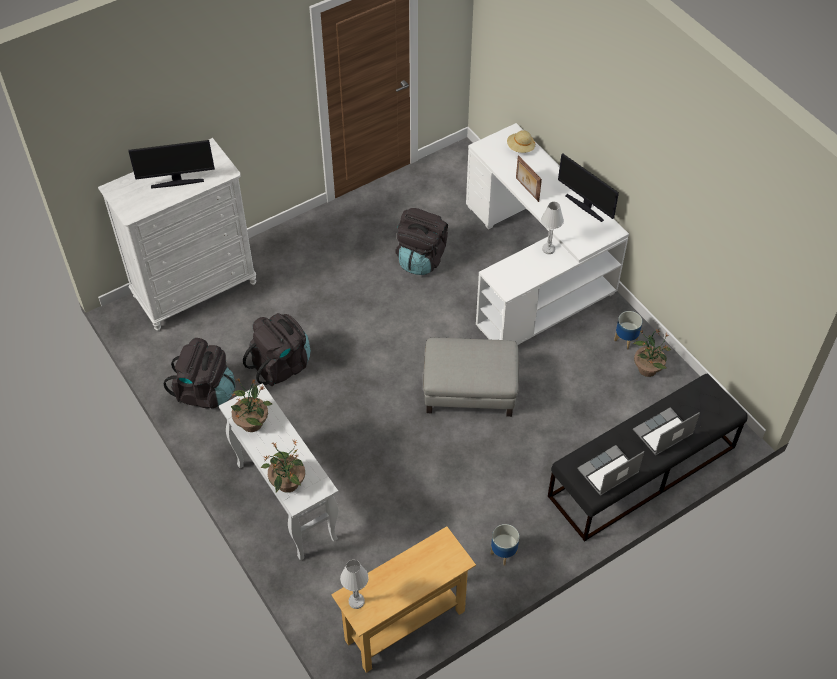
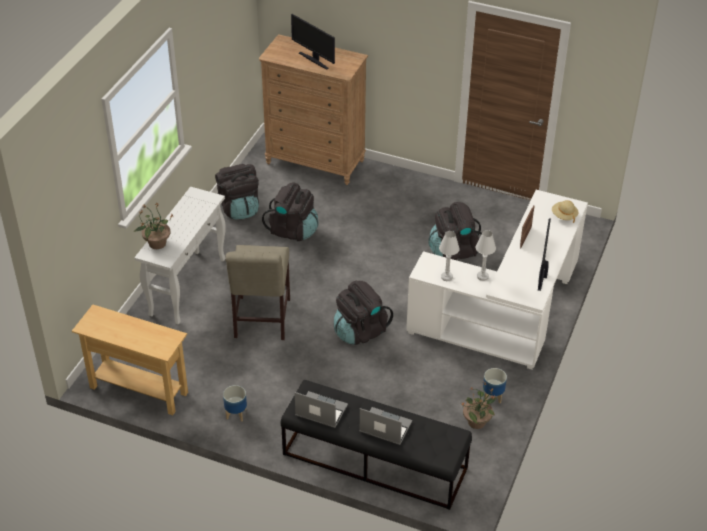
camera: 55 degrees right, 10 degrees down
(195, 290) = (315, 162): white dresser -> brown dresser
(252, 422) = (190, 206): potted plant -> none
(356, 601) = (95, 317): white table lamp -> white table lamp (446, 277)
(391, 463) = (261, 321): none -> beige chair
(470, 390) = (360, 331): grey ottoman -> black backpack

